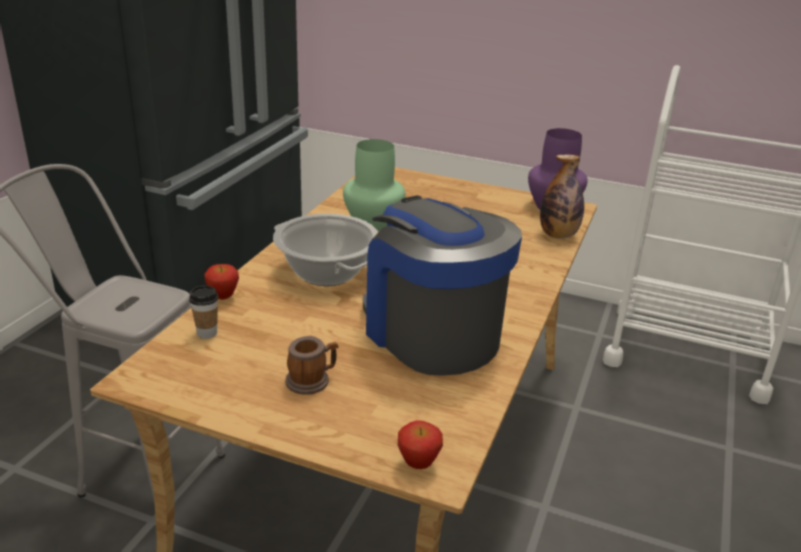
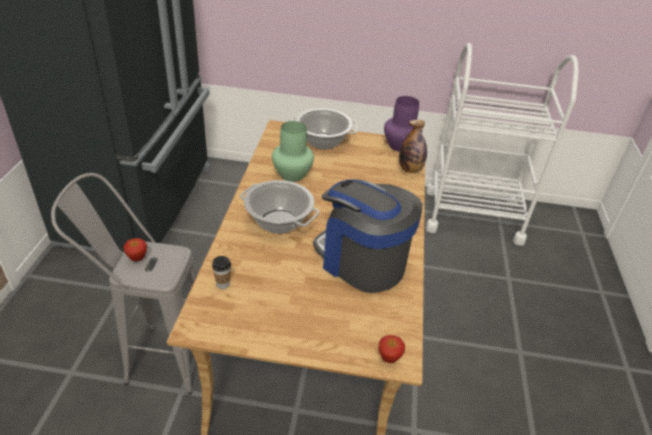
camera: 15 degrees left, 10 degrees up
(223, 297) = (220, 253): apple -> apple (137, 259)
(312, 380) = (304, 310): mug -> none
(437, 191) = (323, 141): none -> cooking pot

